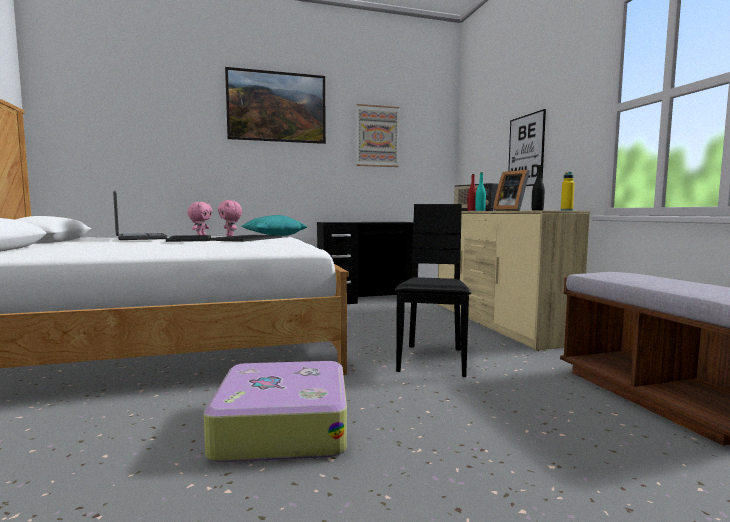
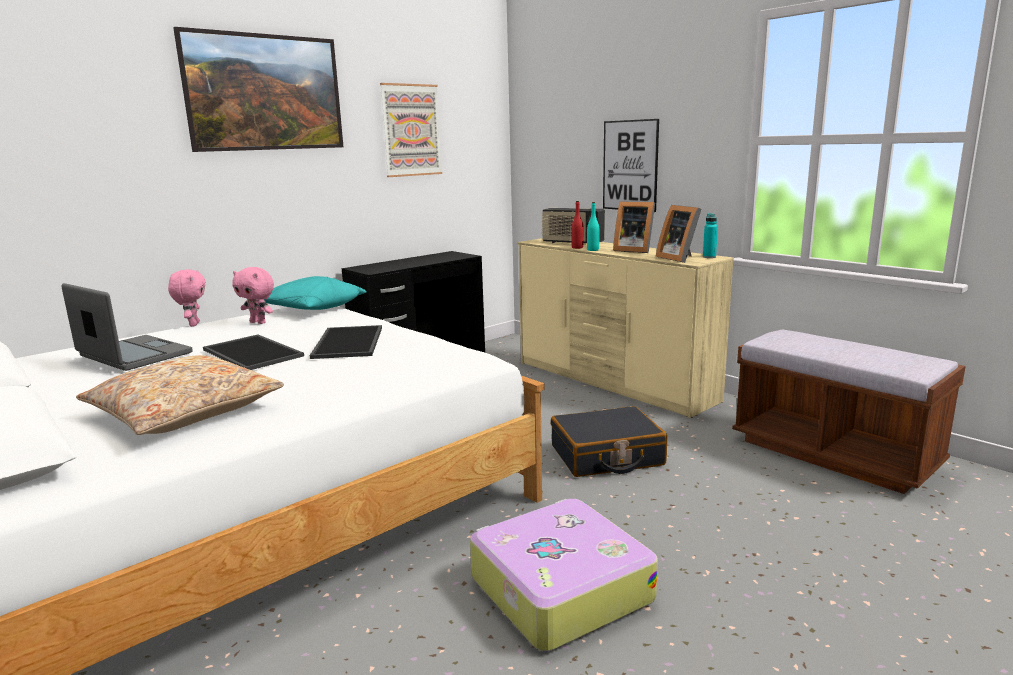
camera: 25 degrees left, 10 degrees up
(97, 248) = (184, 412): none -> beige pillow
(432, 360) = (607, 456): black chair -> black suitcase
(537, 210) = (679, 258): black bottle -> picture frame
(566, 210) = (709, 257): yellow bottle -> turquoise bottle

